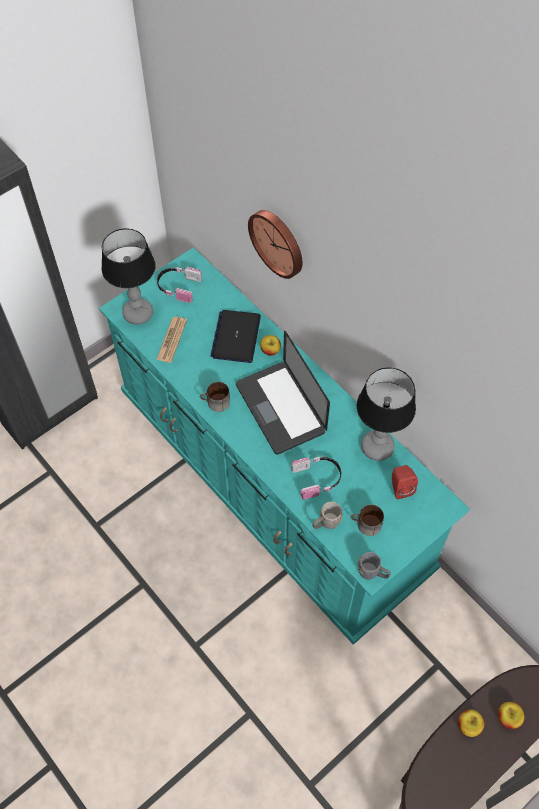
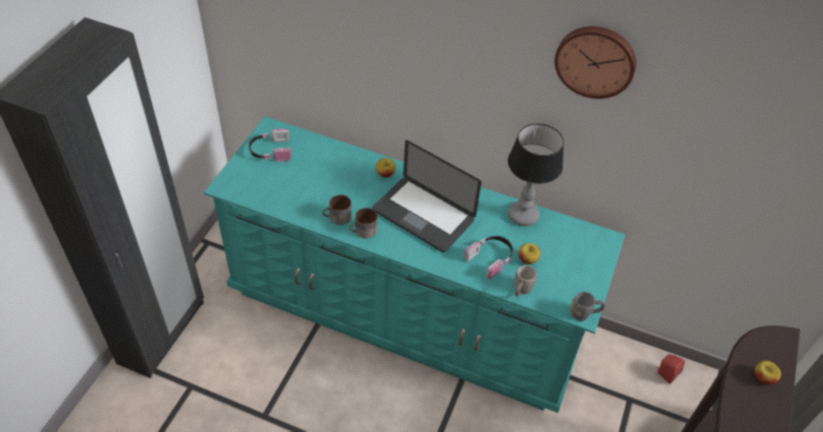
camera: 30 degrees left, 10 degrees down
(139, 313) = (246, 184): table lamp -> none
(171, 340) = (291, 195): newspaper -> none
(236, 337) = (348, 173): laptop -> none
(278, 242) = (376, 60): wall clock -> wall clock (595, 60)
(365, 525) = (554, 279): mug -> mug (337, 218)
(400, 487) = (561, 239): red speaker -> red speaker (665, 374)
(468, 725) = (739, 398): apple -> apple (527, 259)

